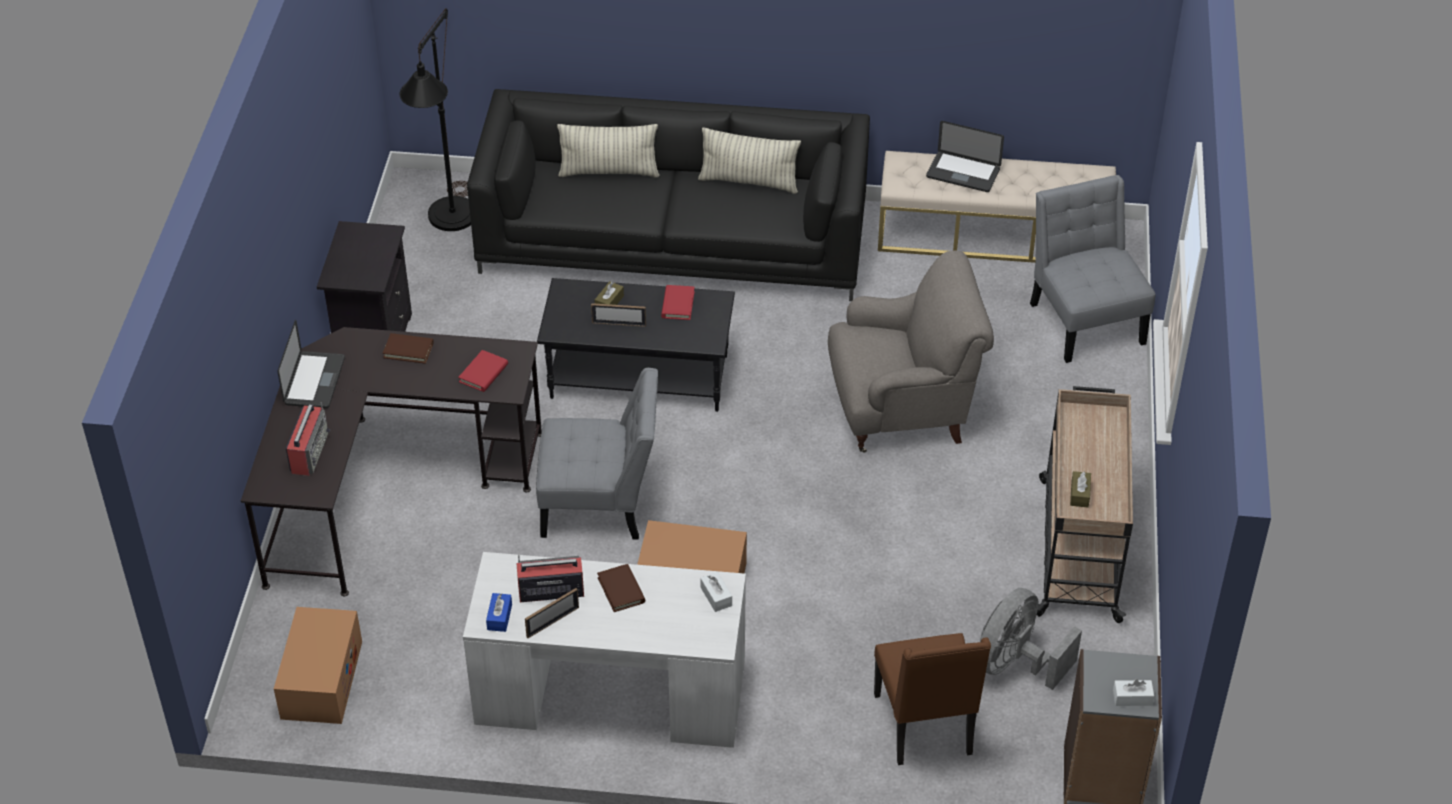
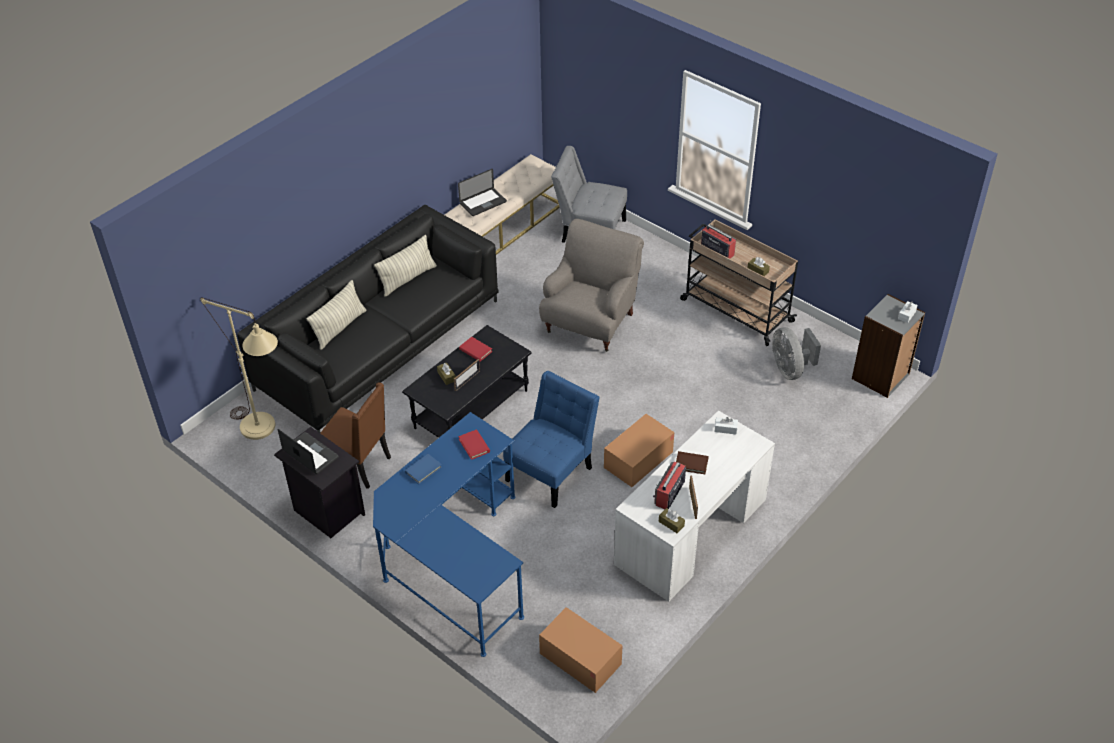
camera: 55 degrees left, 0 degrees up
(310, 452) = (467, 552): radio -> radio (717, 250)
(314, 381) = (408, 524): laptop -> laptop (310, 454)
(386, 486) = (452, 559): black desk -> blue desk
(408, 350) = (423, 470): brown book -> blue book
(449, 224) = (264, 431): black floor lamp -> beige floor lamp
(499, 617) = (671, 523): blue tissue box -> brown tissue box
(600, 504) = (552, 471): grey chair -> blue chair
(925, 726) = (805, 420): brown chair -> brown chair (358, 465)

